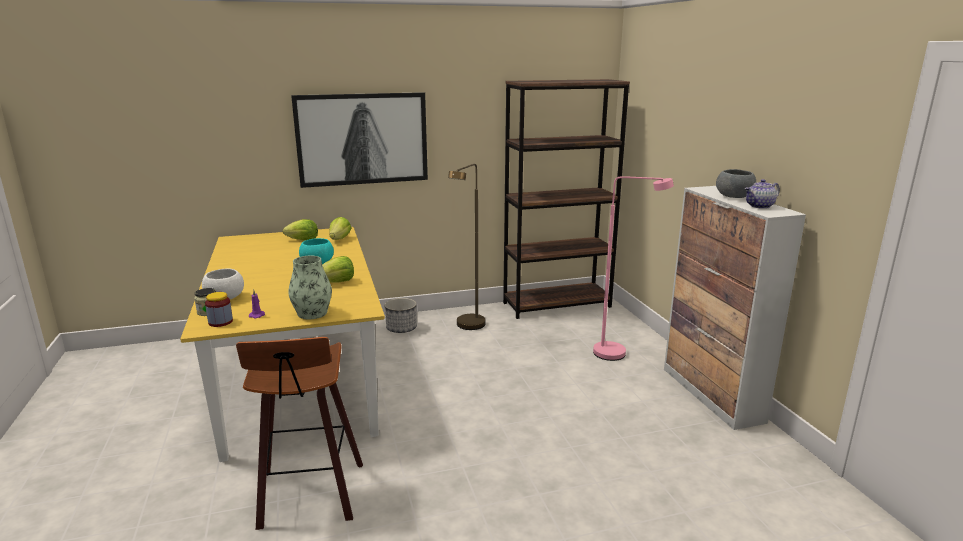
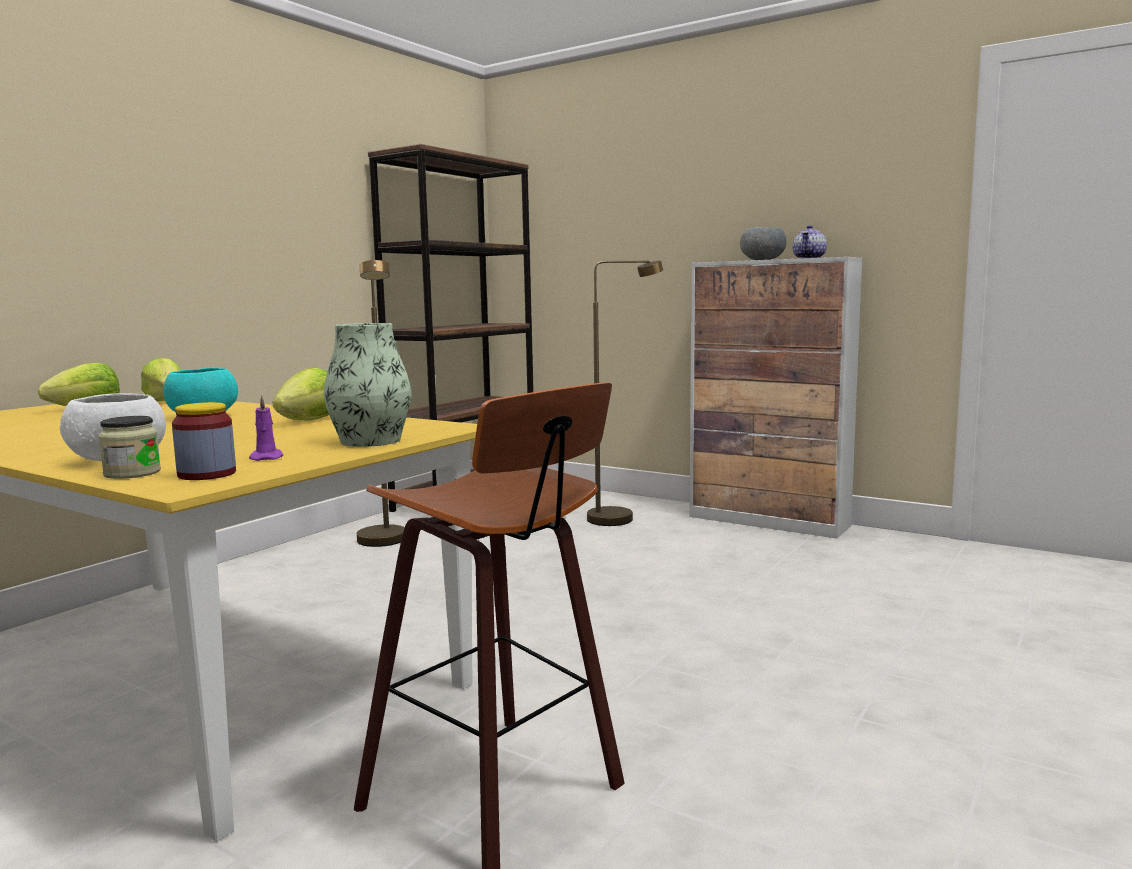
camera: 40 degrees left, 10 degrees down
(362, 139) = (161, 222): picture -> none
(401, 328) = (276, 570): planter -> none
(618, 353) = (620, 517): pink floor lamp -> brown floor lamp

